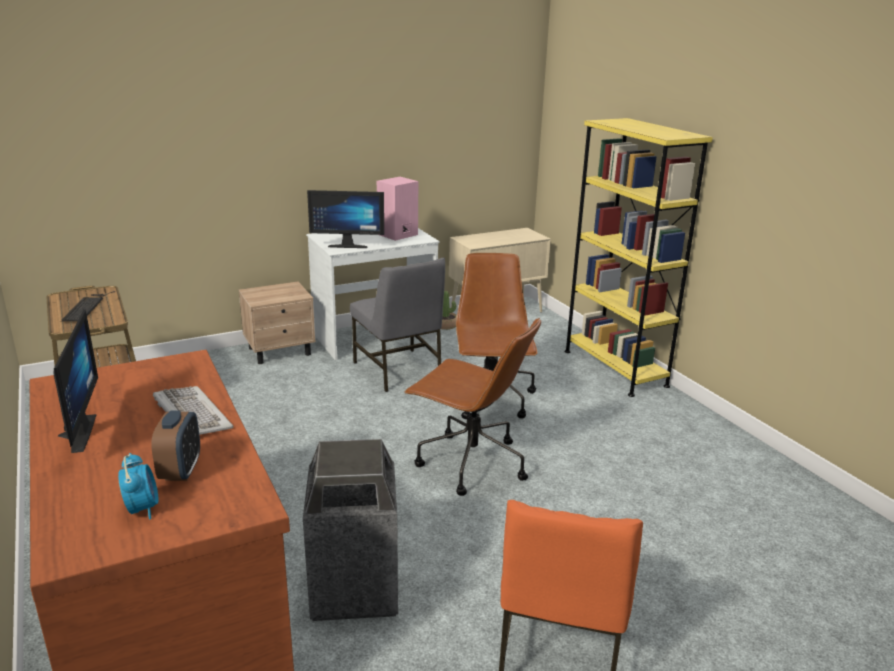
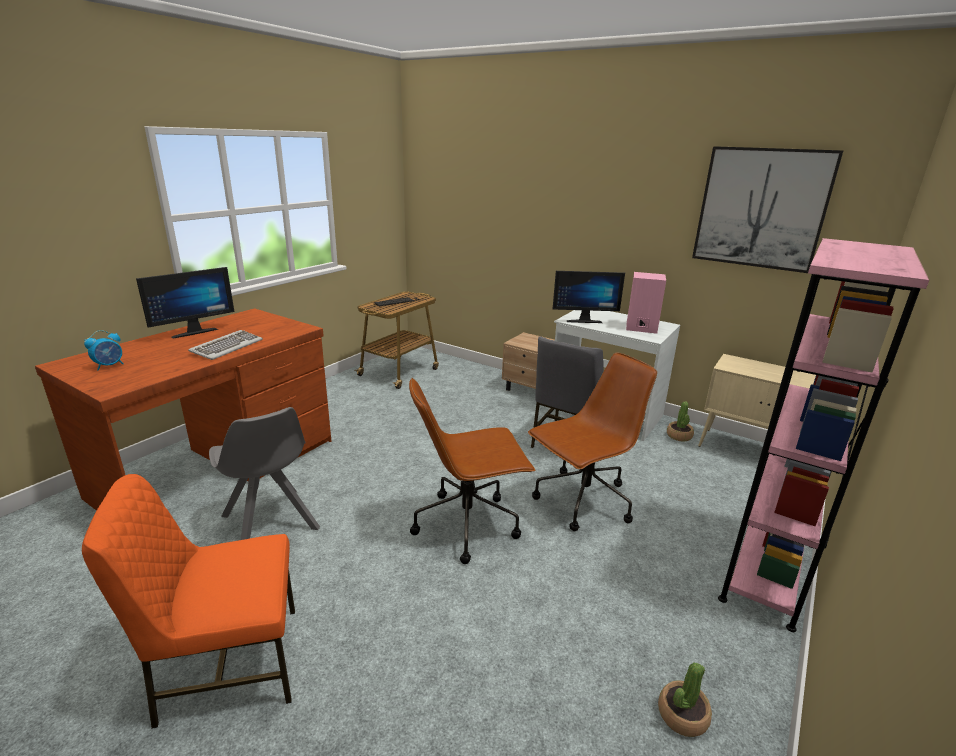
camera: 60 degrees right, 0 degrees up
(180, 471) = (155, 362): alarm clock -> none
(348, 245) = (583, 320): monitor -> monitor turned 60 degrees counterclockwise
(355, 589) = (270, 524): trash can -> grey chair
(453, 100) = (761, 208): none -> picture
(470, 463) = (468, 524): brown office chair -> brown office chair turned 75 degrees clockwise
(614, 368) = (766, 568): yellow bookcase -> pink bookcase
(709, 449) = (682, 715): none -> potted plant

